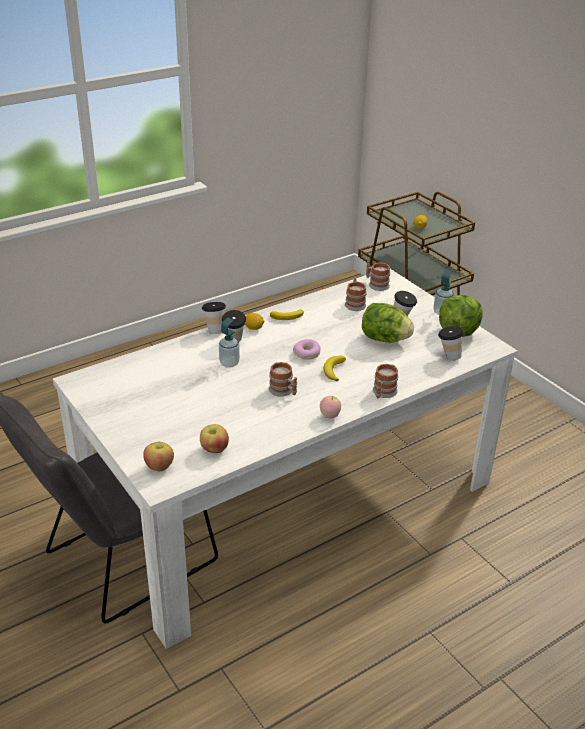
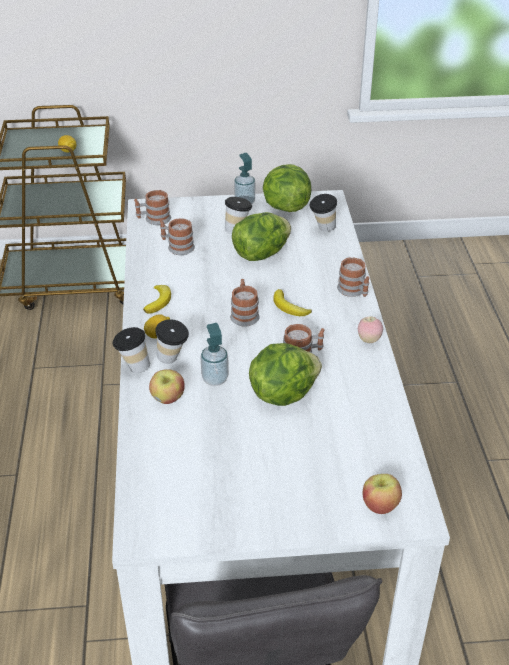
camera: 60 degrees left, 5 degrees up
(214, 449) = (374, 447): apple -> apple (168, 398)
(238, 394) = (282, 393): none -> lettuce
(307, 353) = (244, 314): donut -> mug

